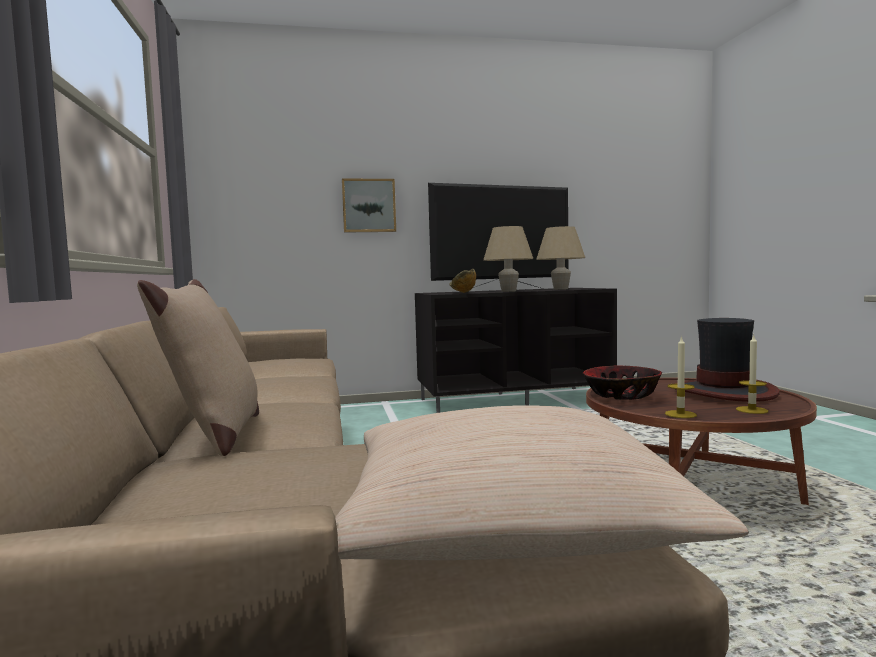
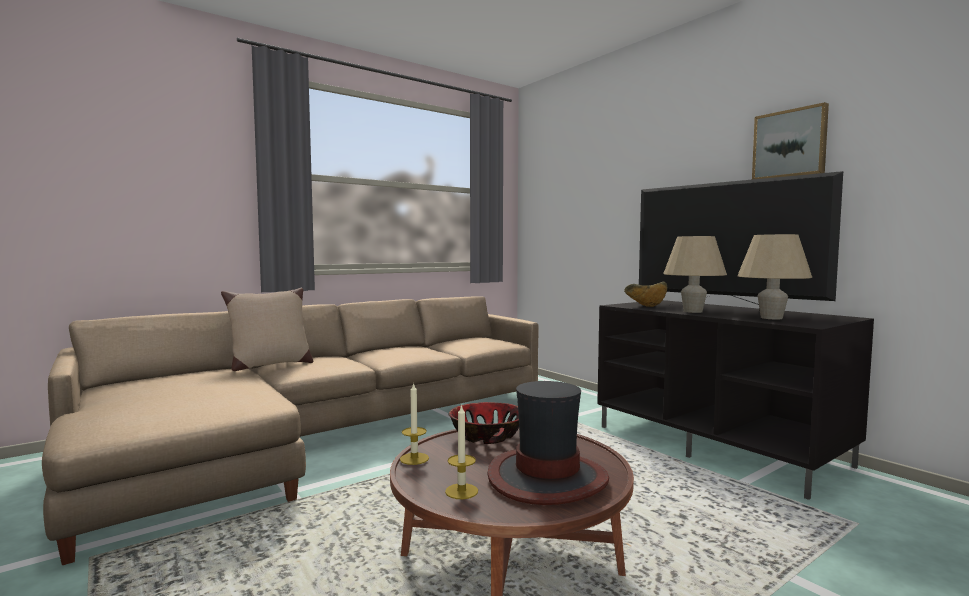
camera: 65 degrees right, 0 degrees up
(369, 206) = (628, 212): picture -> picture (790, 144)
(505, 522) = (120, 413): beige pillow -> none

